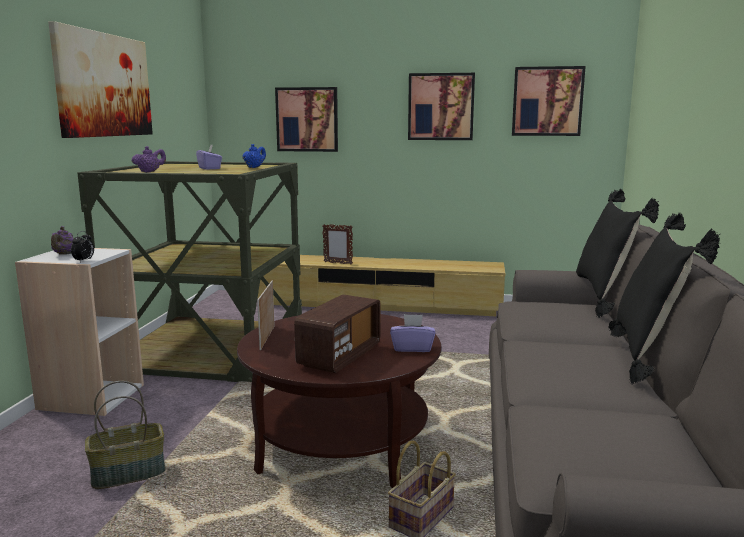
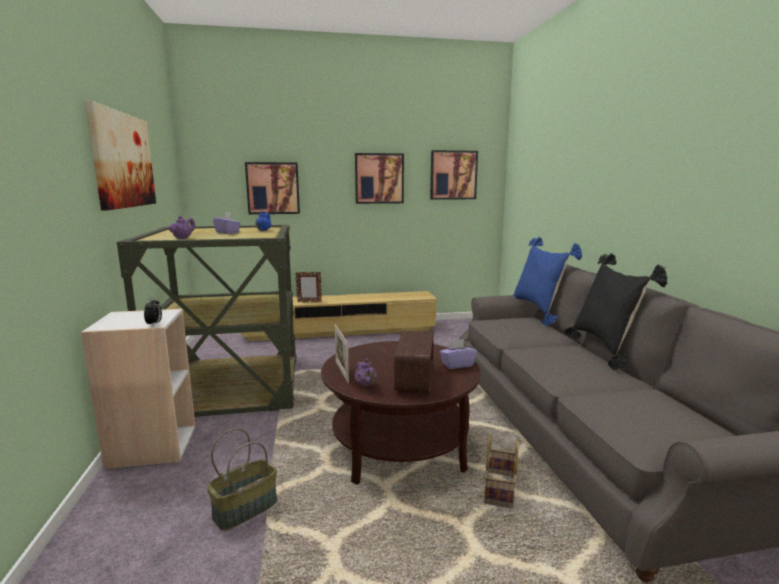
camera: 20 degrees left, 0 degrees up
(64, 254) = (123, 319): purple teapot -> purple teapot (366, 385)
(605, 304) = (539, 316): black pillow -> blue pillow

